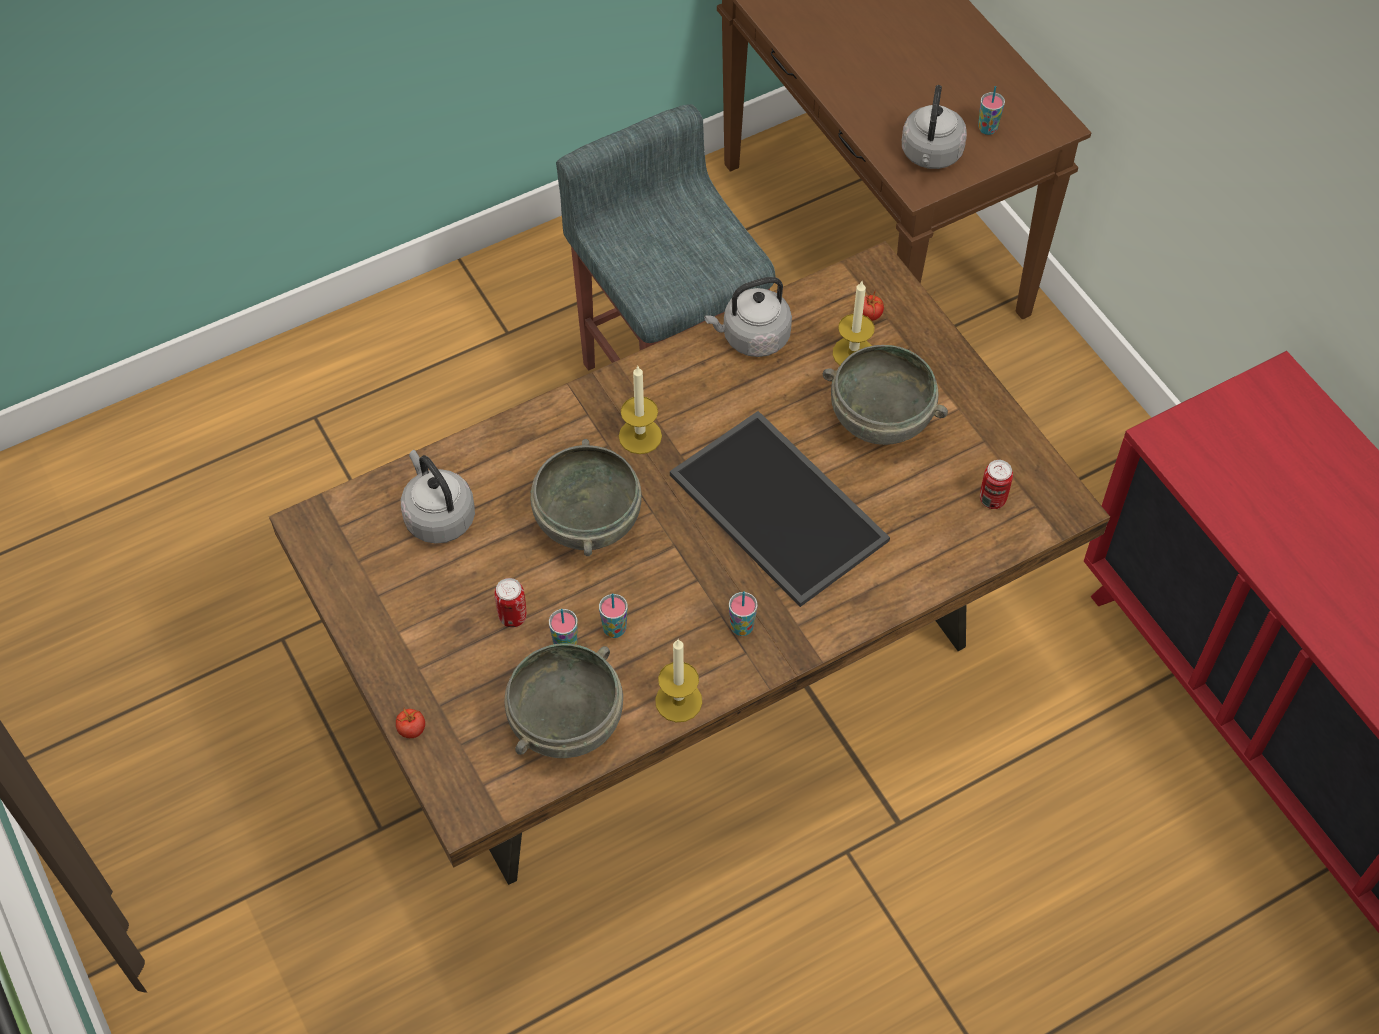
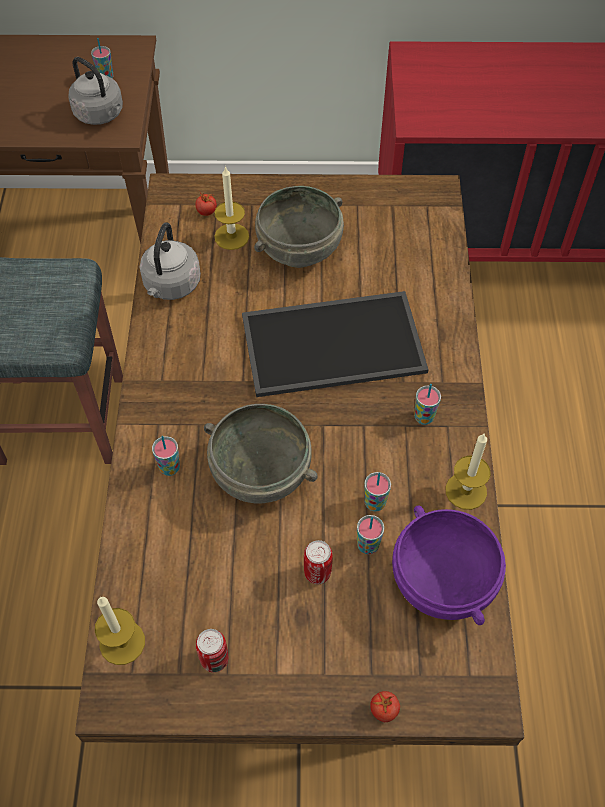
camera: 60 degrees left, 0 degrees up
(438, 516) = (178, 583): grey kettle -> none
(547, 448) = (169, 468): none -> cup
(567, 723) = (444, 580): grey bowl -> purple bowl
(640, 436) = (206, 399): candle -> candle (122, 642)
(992, 499) = (407, 224): can -> can (214, 659)

